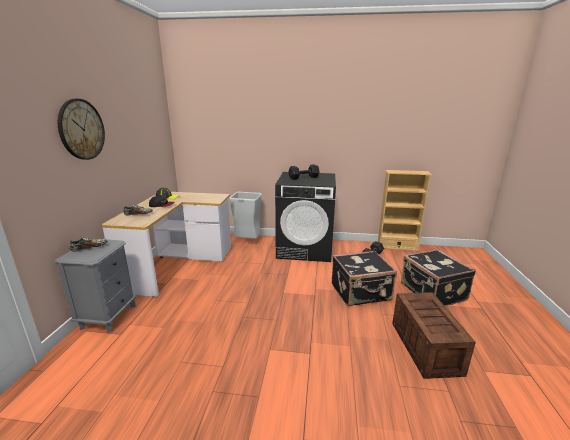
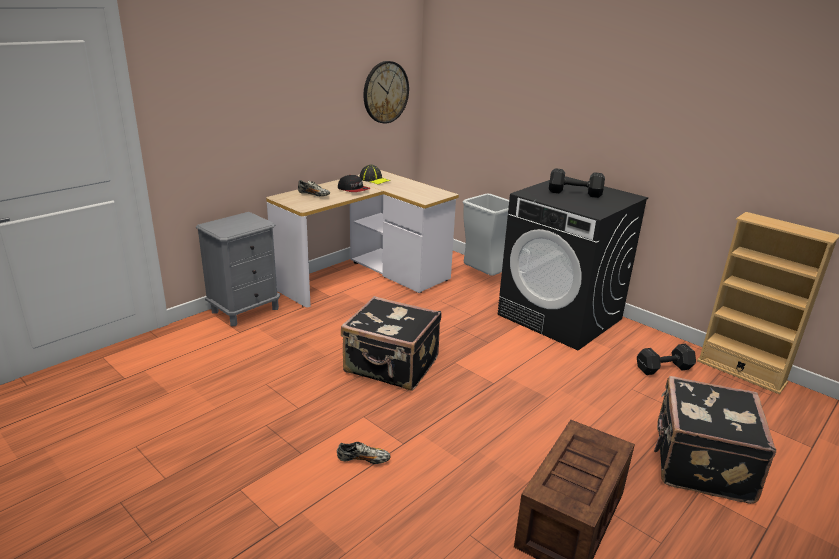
camera: 35 degrees right, 5 degrees up
(81, 129) = (259, 76): wall clock -> wall clock (385, 92)
(89, 248) = (235, 222): shoe -> shoe (363, 460)
(361, 293) = (569, 410): black suitcase -> black suitcase (391, 366)

